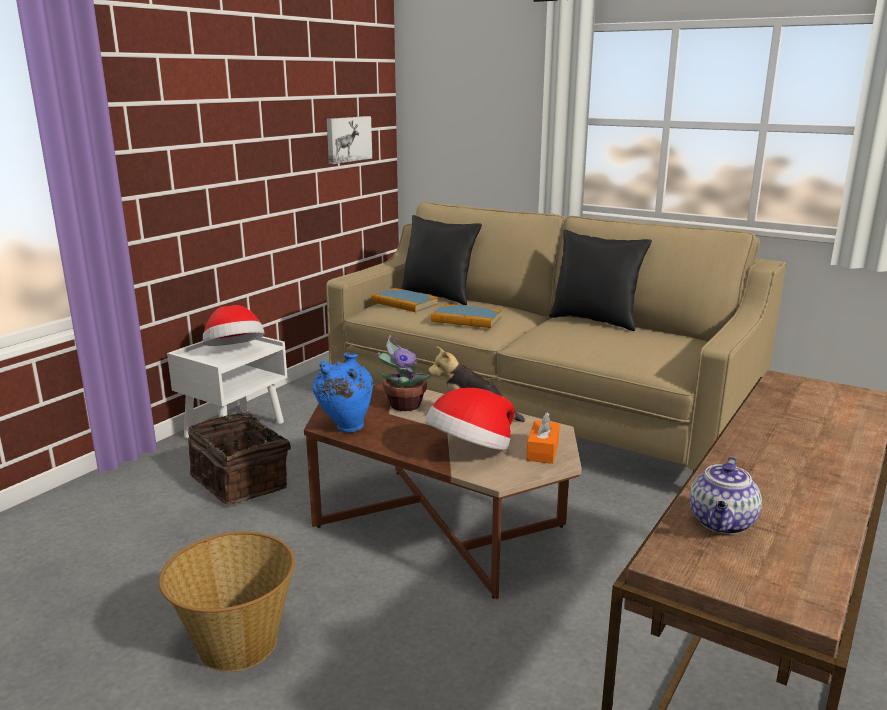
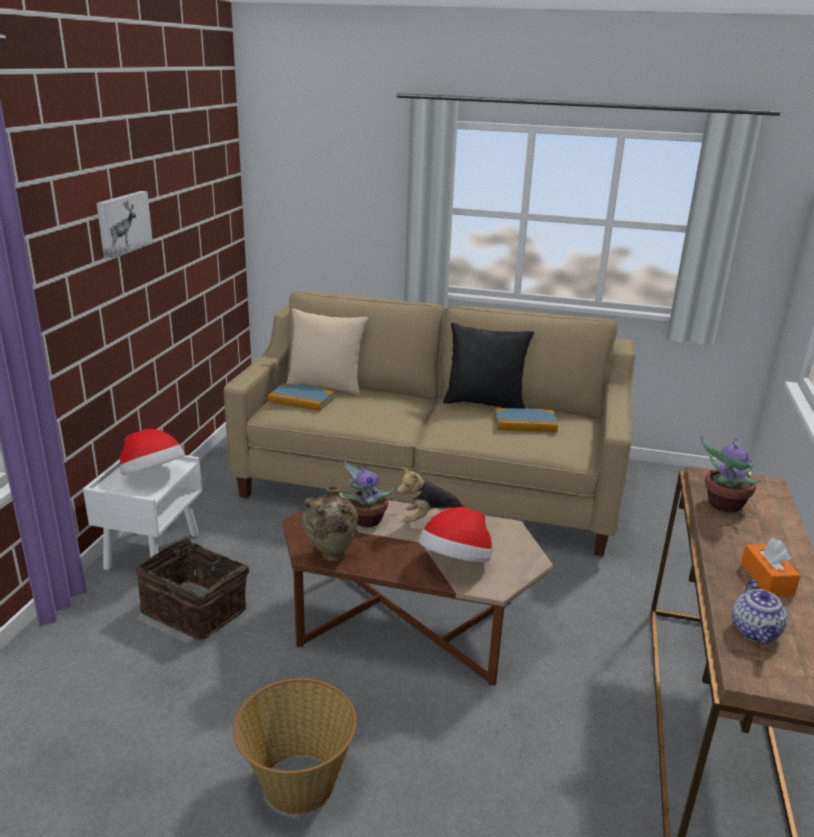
camera: 20 degrees left, 5 degrees up
(345, 428) = (330, 555): blue vase -> beige vase
(347, 139) = (208, 229): picture -> picture (122, 223)
(438, 296) = (326, 387): black pillow -> beige pillow
(466, 319) = (373, 415): book -> book (525, 423)
(542, 451) = (513, 552): orange tissue box -> orange tissue box (766, 579)
(785, 407) = (723, 505): none -> potted plant

